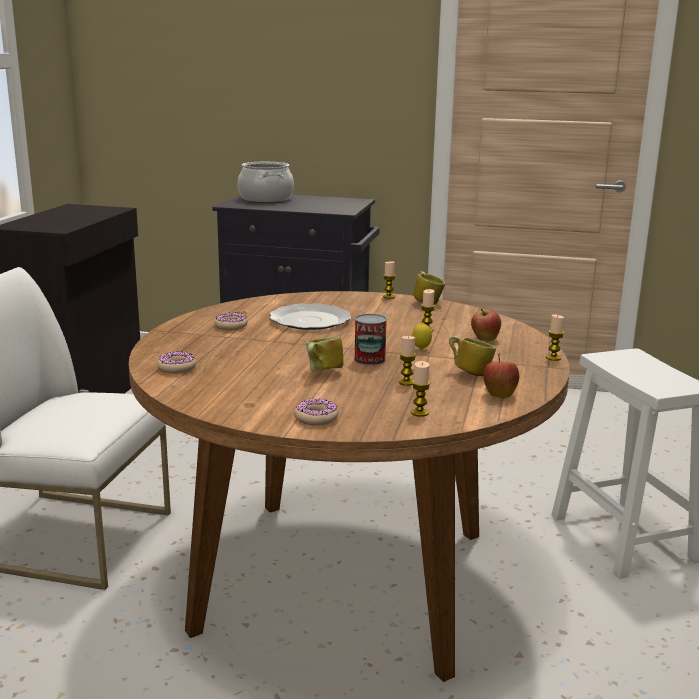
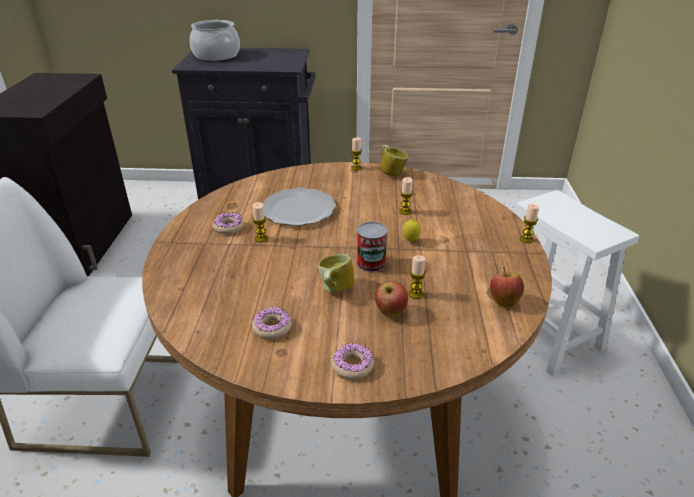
camera: 10 degrees left, 15 degrees up
(177, 368) = (194, 301): donut -> donut (272, 328)
(419, 413) = (444, 341): candle -> candle (261, 238)
(469, 373) = (465, 272): mug -> none
(484, 339) = (459, 220): apple -> apple (390, 312)

